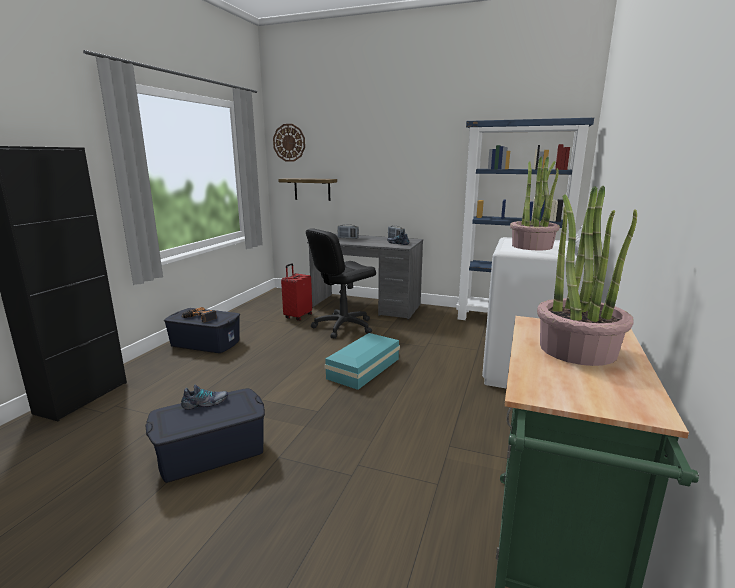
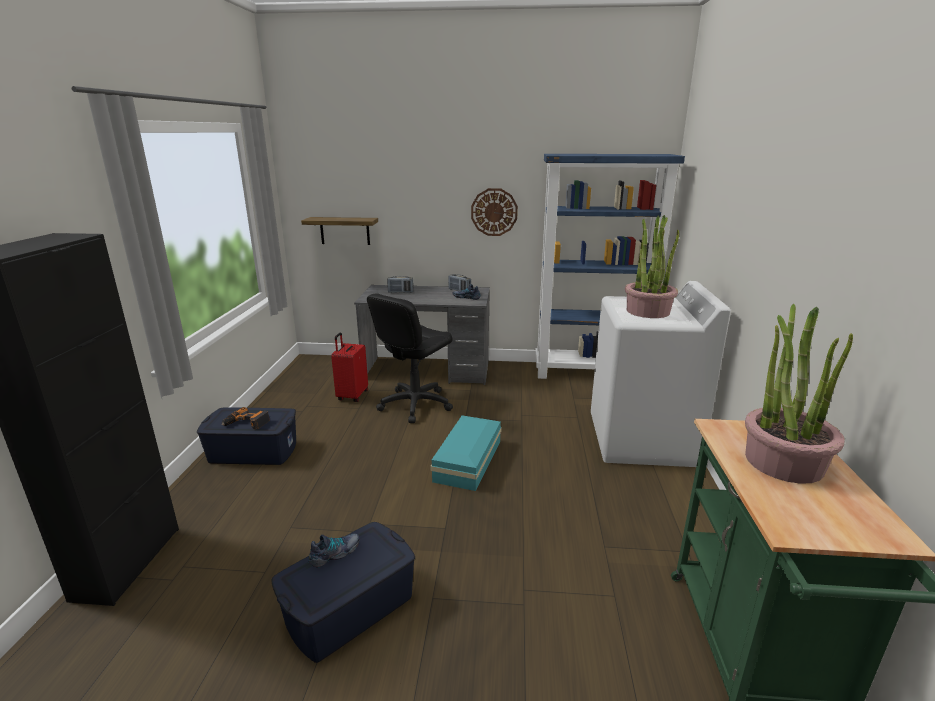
camera: 15 degrees left, 5 degrees up
(289, 142) = (309, 171): wall clock -> wall clock (494, 212)

